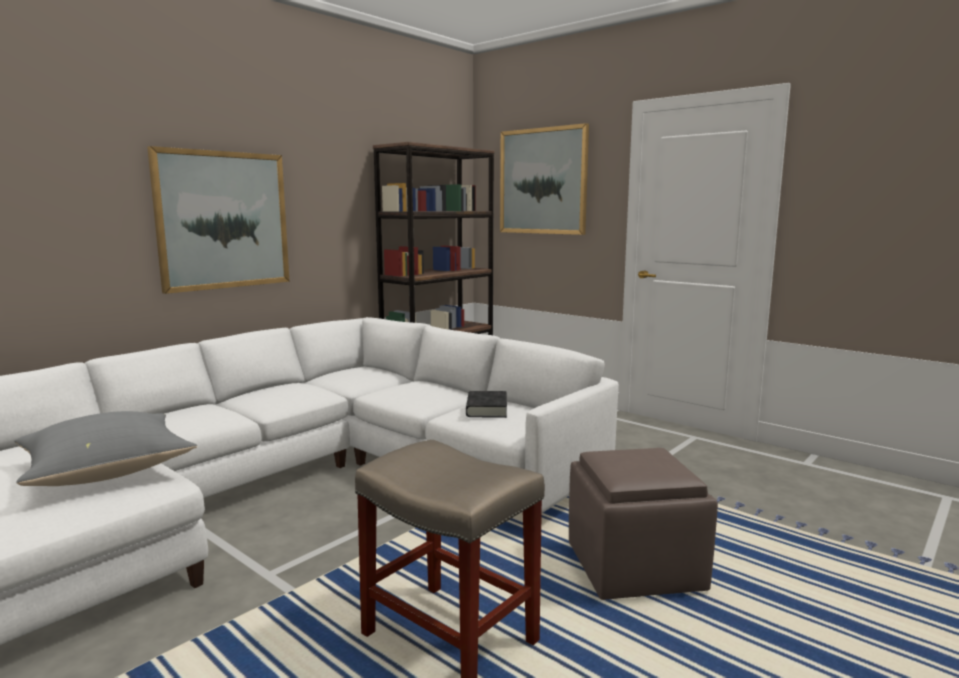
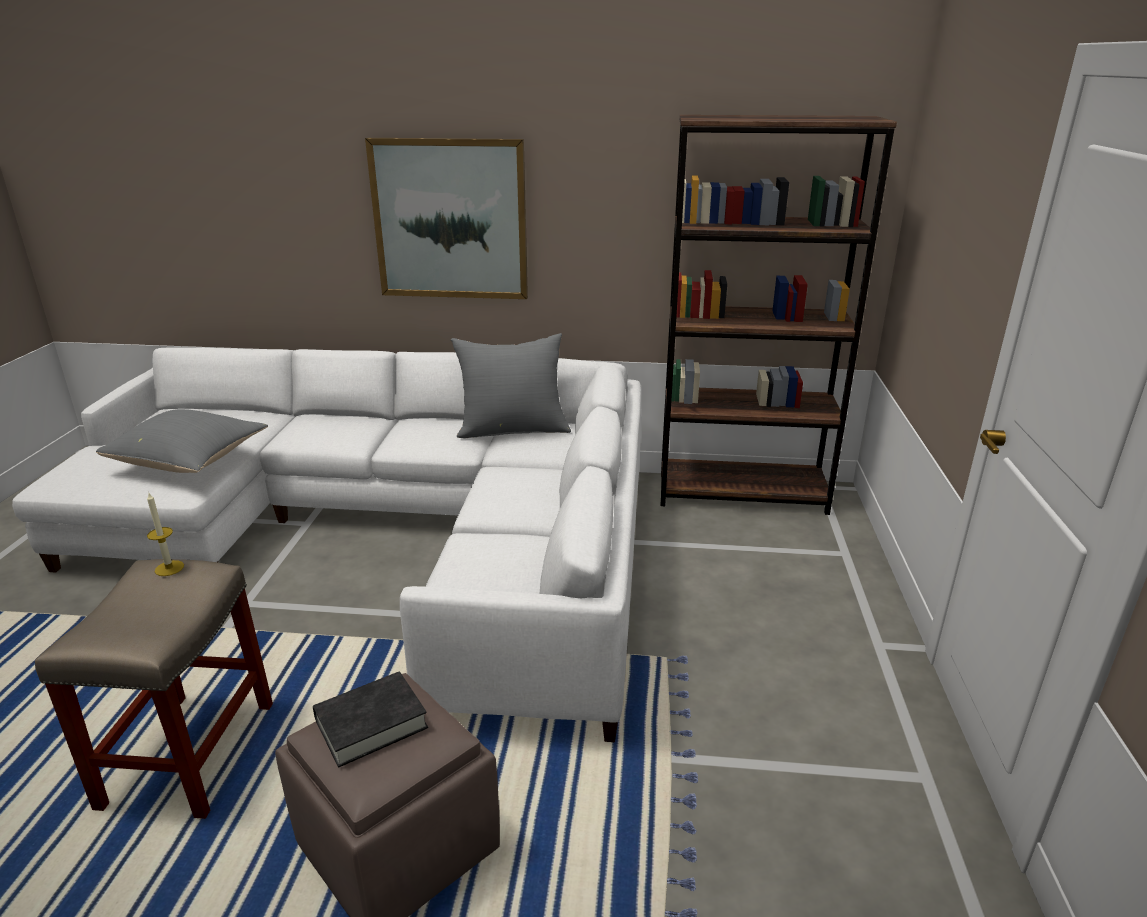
camera: 55 degrees right, 15 degrees up
(331, 377) = (513, 429): none -> grey pillow
(408, 451) = (169, 568): none -> candle
(486, 409) = (498, 553): black book -> black book (371, 724)
(543, 181) = (957, 192): picture -> none

